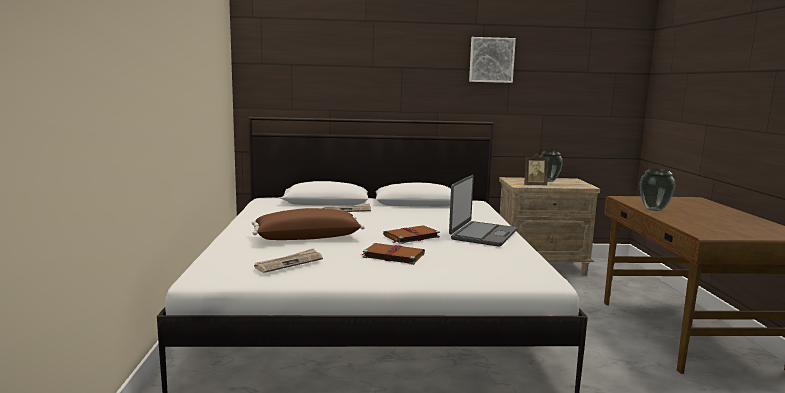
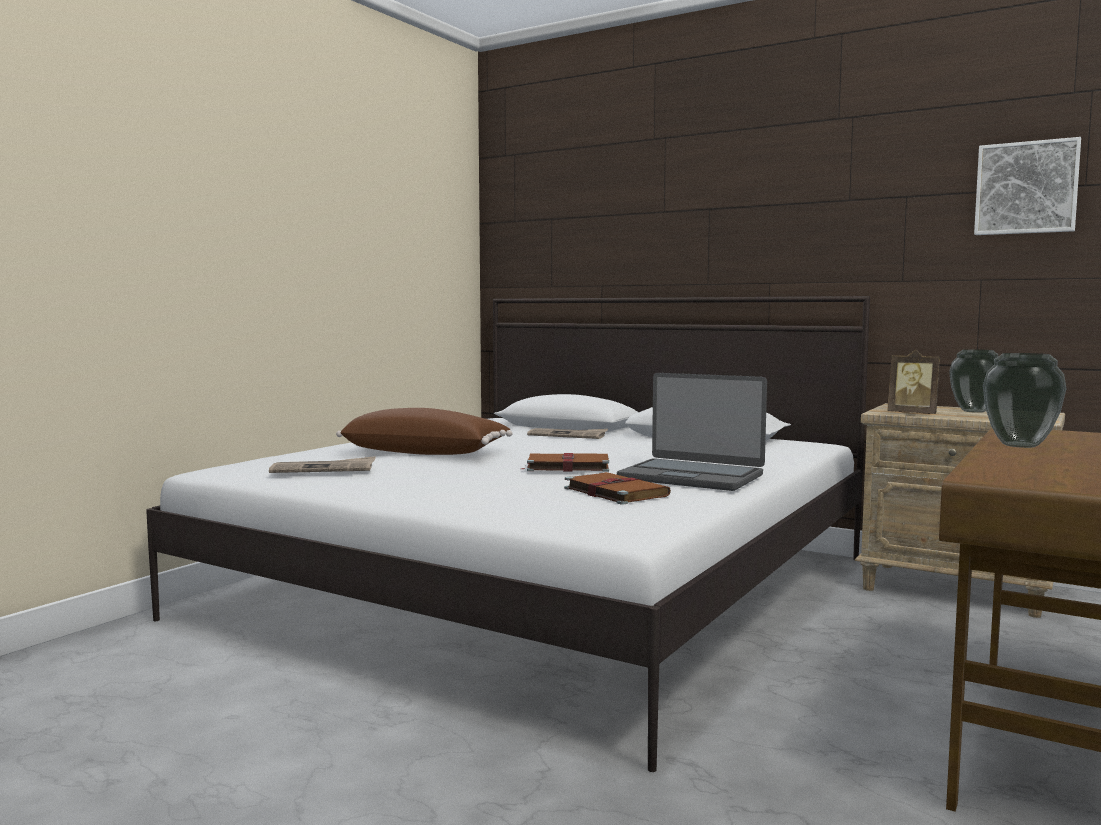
camera: 35 degrees right, 5 degrees down
(392, 255) = (477, 480): brown book -> brown book (614, 492)
(482, 235) = (691, 477): laptop -> laptop turned 60 degrees clockwise
(491, 60) = (867, 180): picture -> picture (1026, 188)

